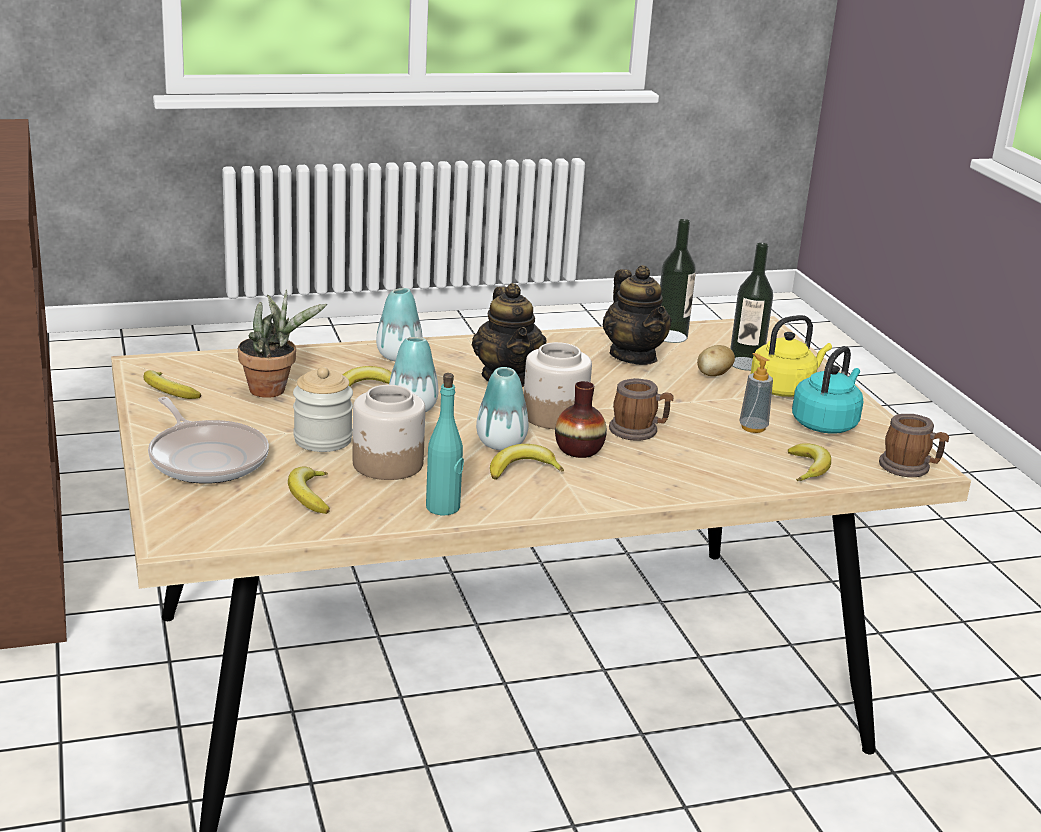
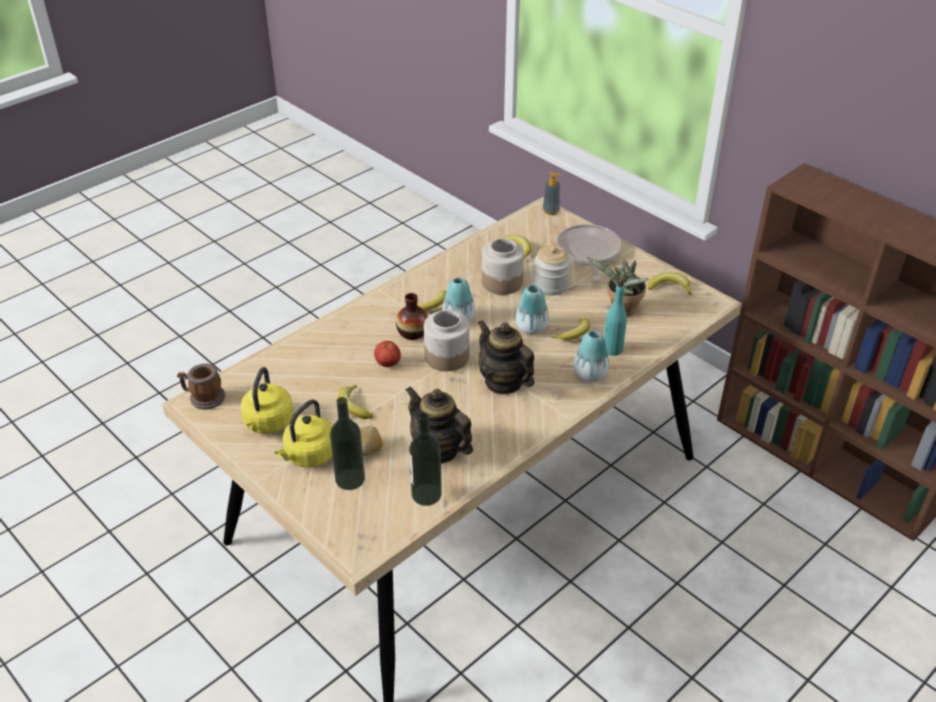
camera: 155 degrees right, 15 degrees up
(206, 458) = (588, 253): frying pan -> frying pan turned 60 degrees clockwise
(443, 507) = (450, 266): turquoise bottle -> turquoise bottle (612, 349)
(638, 431) = (388, 364): mug -> tomato
(753, 427) = (317, 398): soap dispenser -> soap dispenser (551, 211)
(808, 468) = (269, 371): banana -> banana (353, 406)
(826, 423) = (268, 423): turquoise kettle -> yellow kettle

